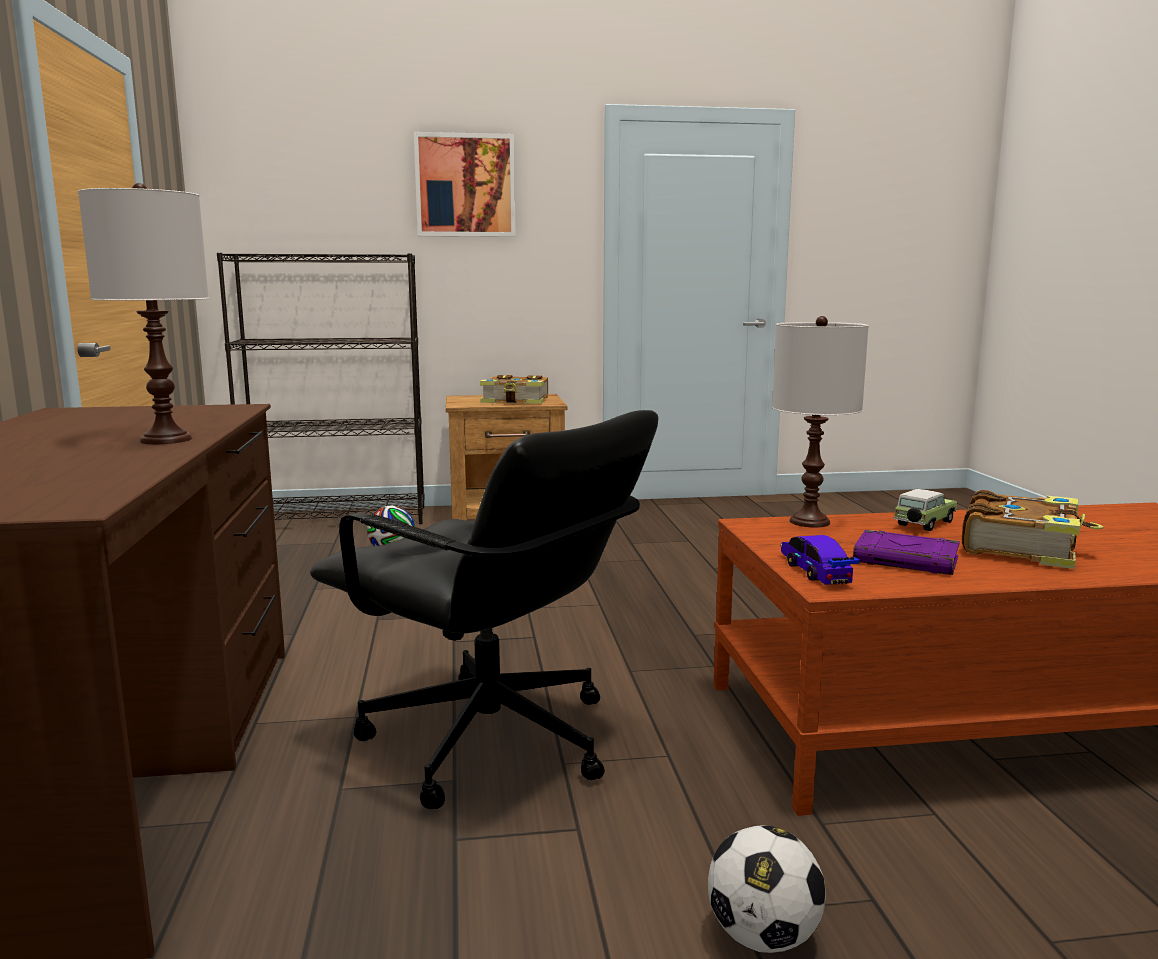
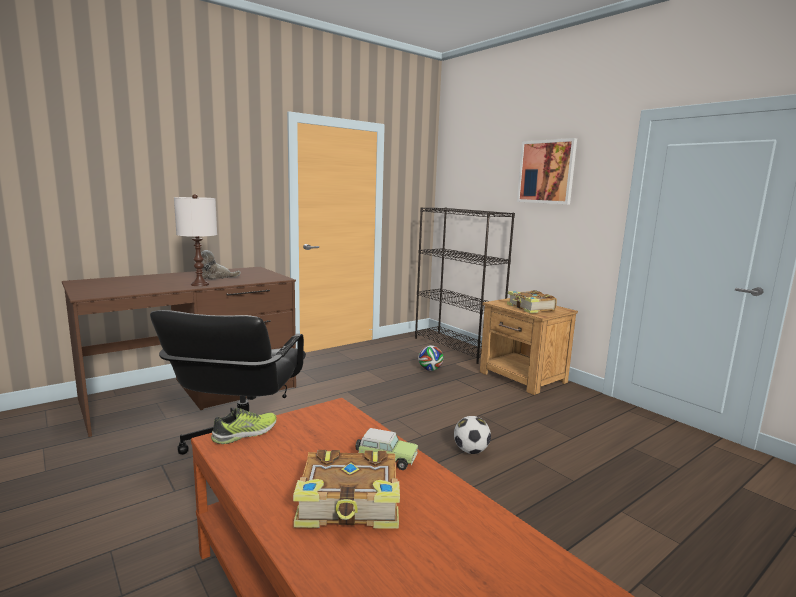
camera: 60 degrees right, 0 degrees up
(101, 430) = (215, 277): none -> plush toy
(762, 937) = (91, 561): football -> football (471, 451)
(809, 522) = (356, 421): white table lamp -> none
(815, 571) = (246, 433): toy car -> shoe
(907, 560) = (285, 459): purple book -> none

